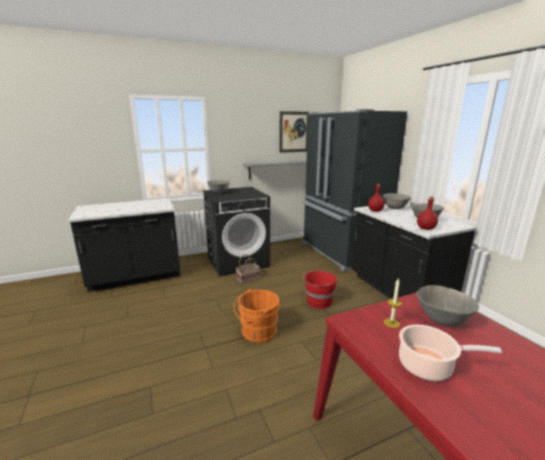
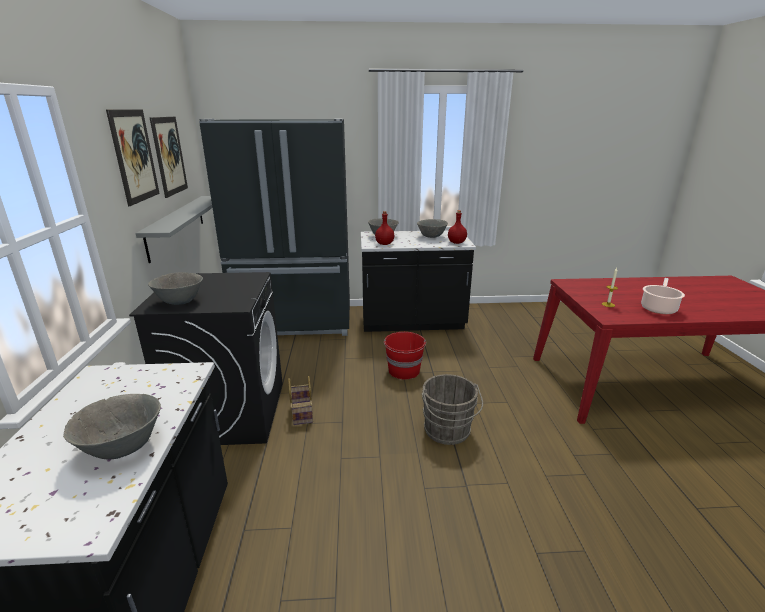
camera: 70 degrees left, 5 degrees up
(256, 128) = (134, 156): none -> picture
(257, 332) = (448, 432): orange bucket -> grey bucket
(442, 320) = (601, 290): grey bowl -> grey bowl (123, 448)

